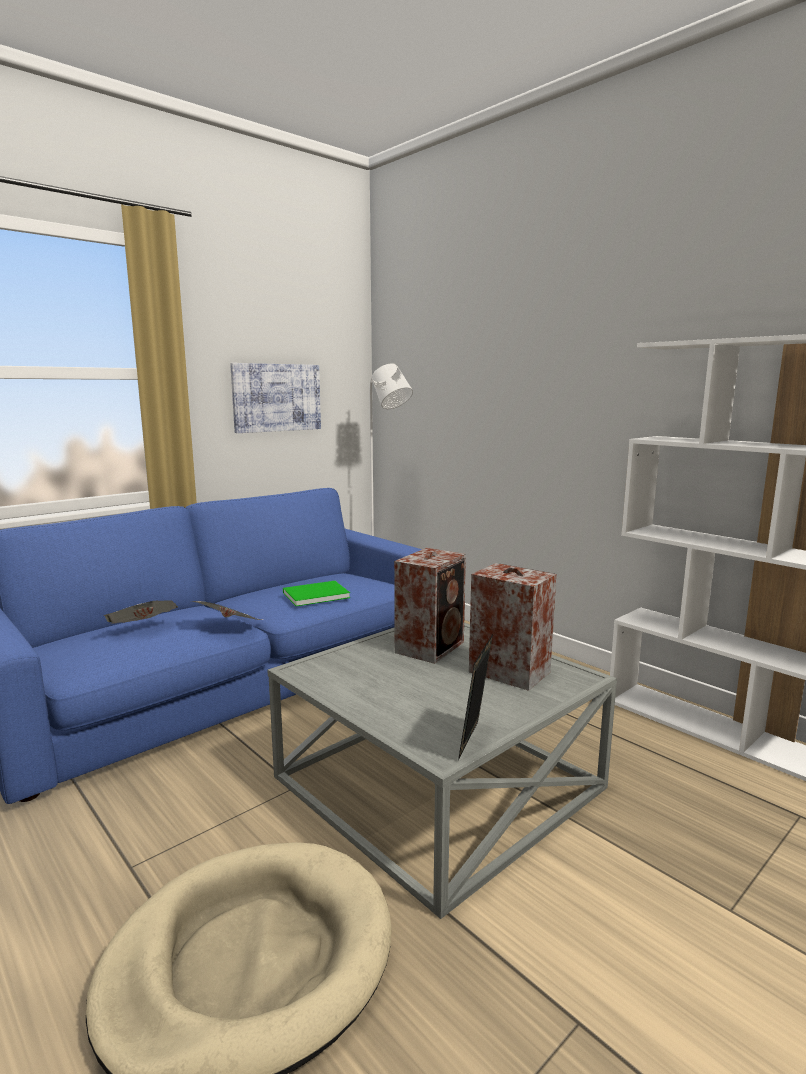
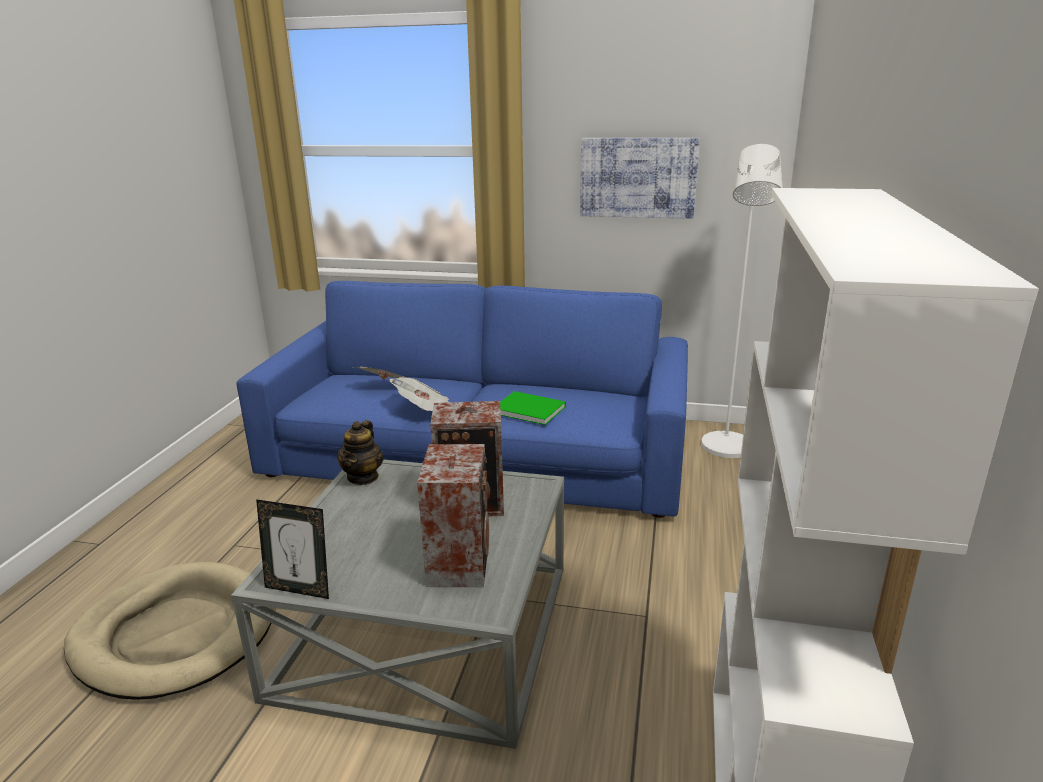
camera: 55 degrees right, 10 degrees up
(317, 673) = (363, 477): none -> teapot
(474, 741) = (299, 589): picture frame -> picture frame turned 150 degrees counterclockwise

